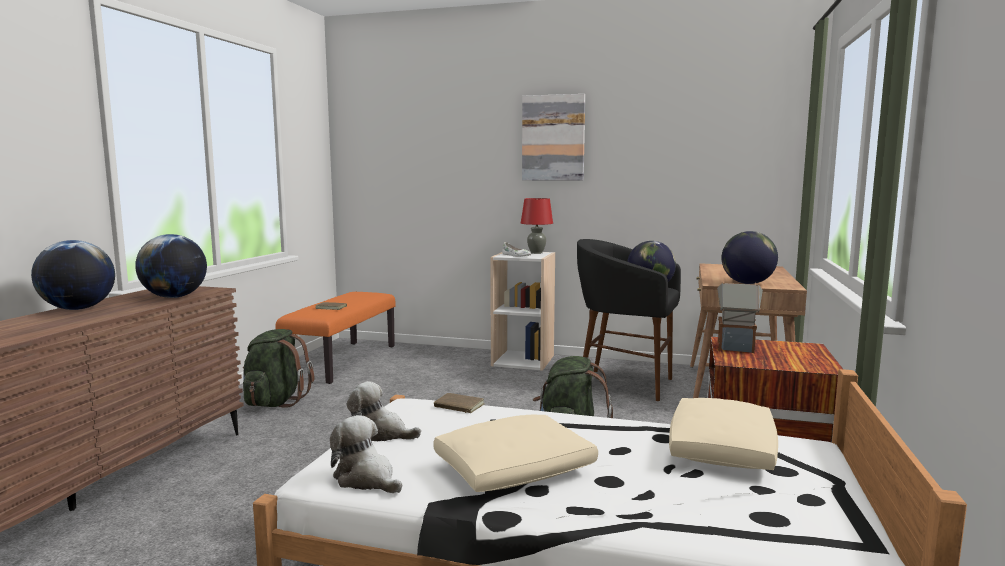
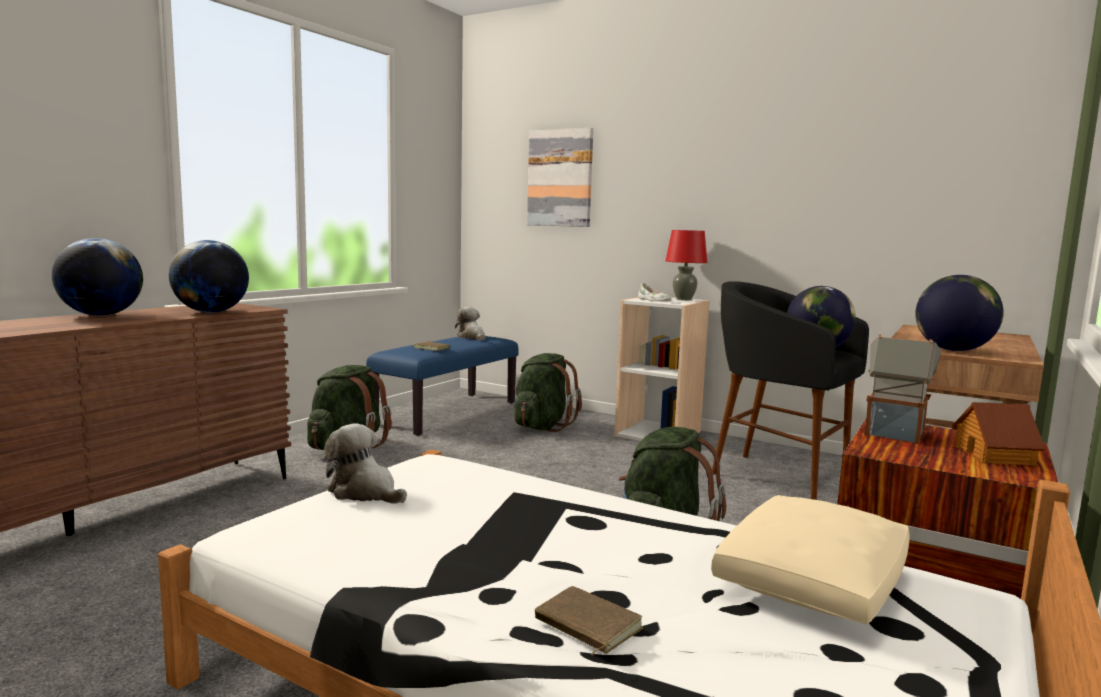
camera: 15 degrees right, 0 degrees up
(342, 361) = (447, 413): orange bench -> blue bench
(366, 479) = (298, 545): plush toy -> plush toy (471, 337)
(429, 364) = (542, 426): none -> green backpack
(458, 406) = (486, 471): brown book -> brown book (585, 625)
(515, 470) = (490, 562): beige pillow -> none
(553, 138) = (715, 154): picture -> picture (560, 178)
(801, 355) = (995, 455): none -> toy house

